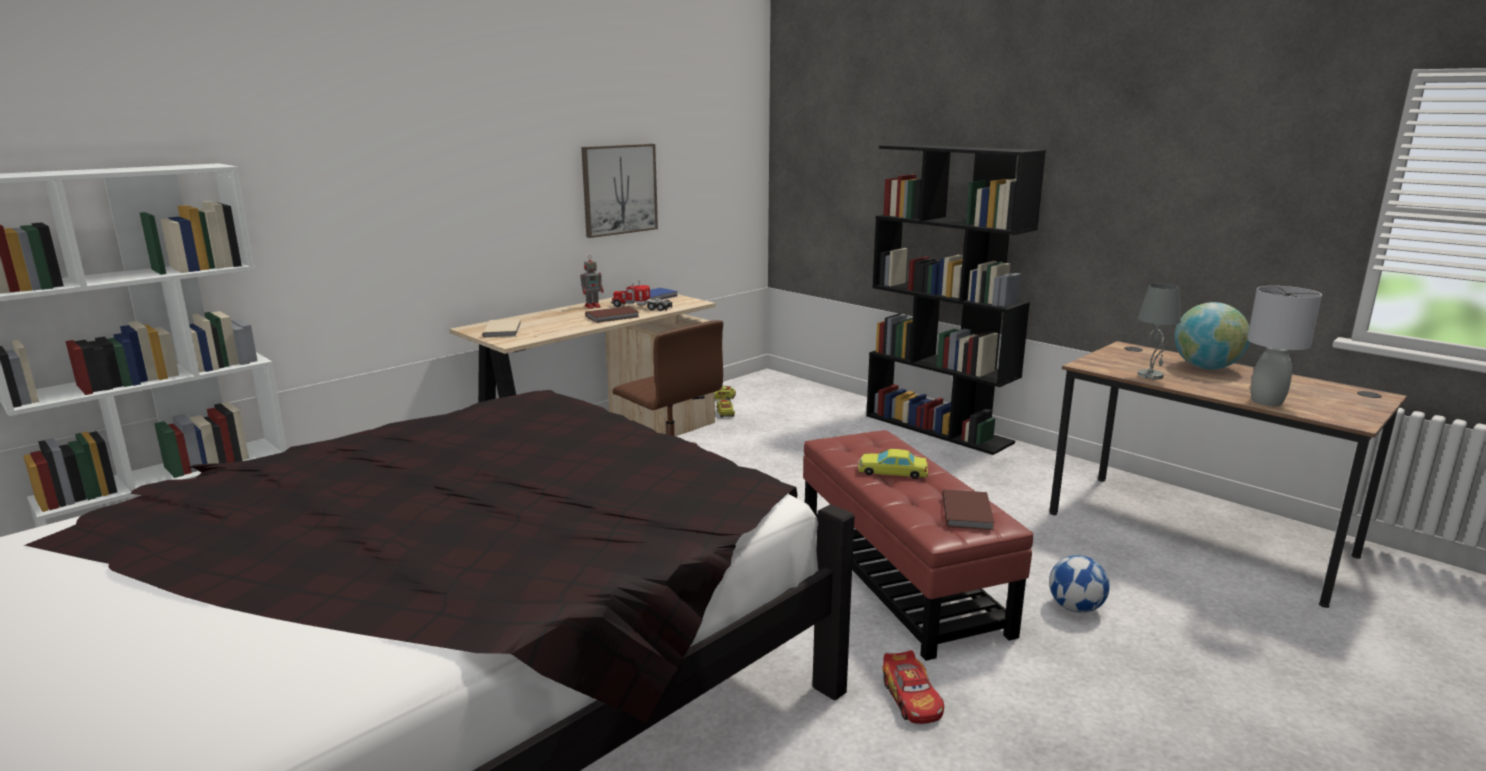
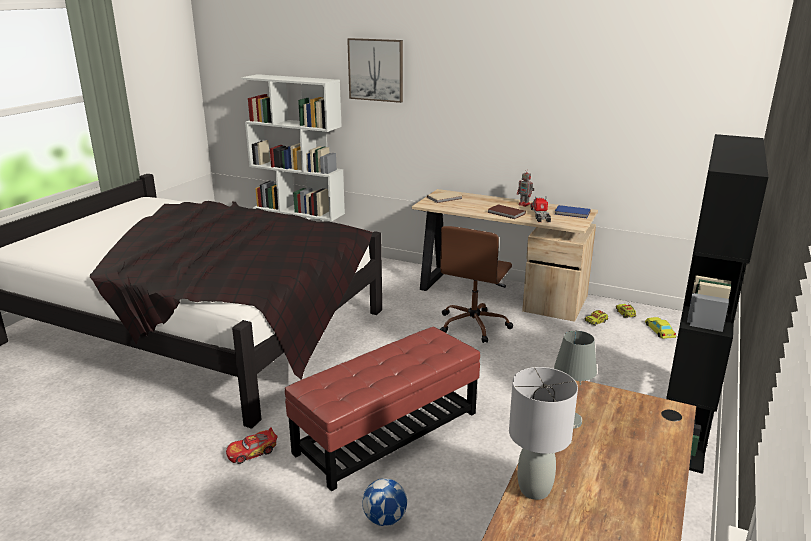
camera: 70 degrees right, 5 degrees up
(619, 189) = (576, 128): picture -> picture (376, 70)
(892, 471) = (393, 359): yellow toy car -> yellow toy car (659, 330)
(968, 512) = (340, 392): brown book -> none
(1206, 367) = (639, 459): globe -> none

